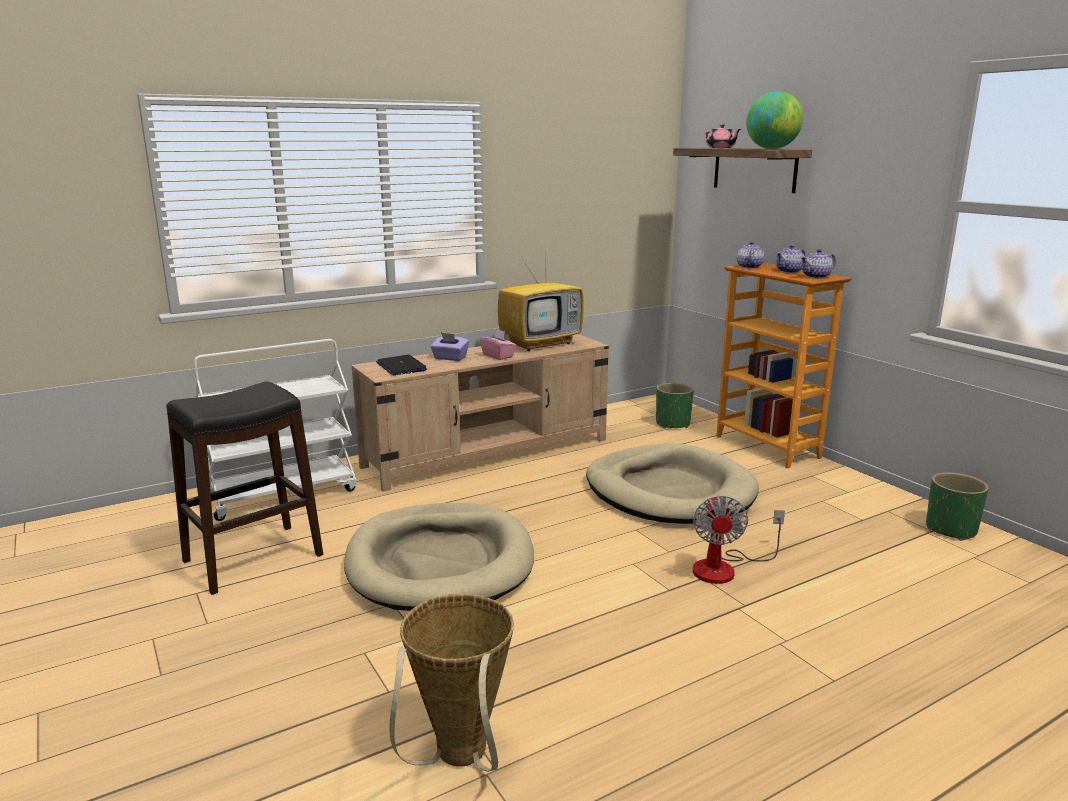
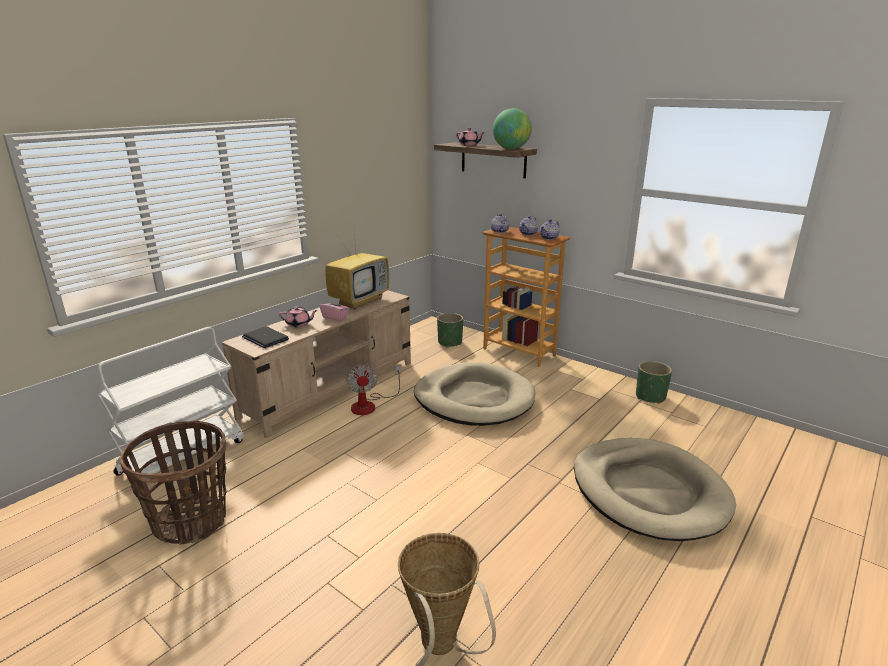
camera: 20 degrees left, 5 degrees up
(254, 558) = (191, 521): black stool -> basket
(440, 563) = (344, 492): beige dog bed -> beige dog bed (648, 492)
(450, 358) = (299, 324): purple tissue box -> pink teapot
(725, 568) = (537, 453): fan -> fan (369, 404)

